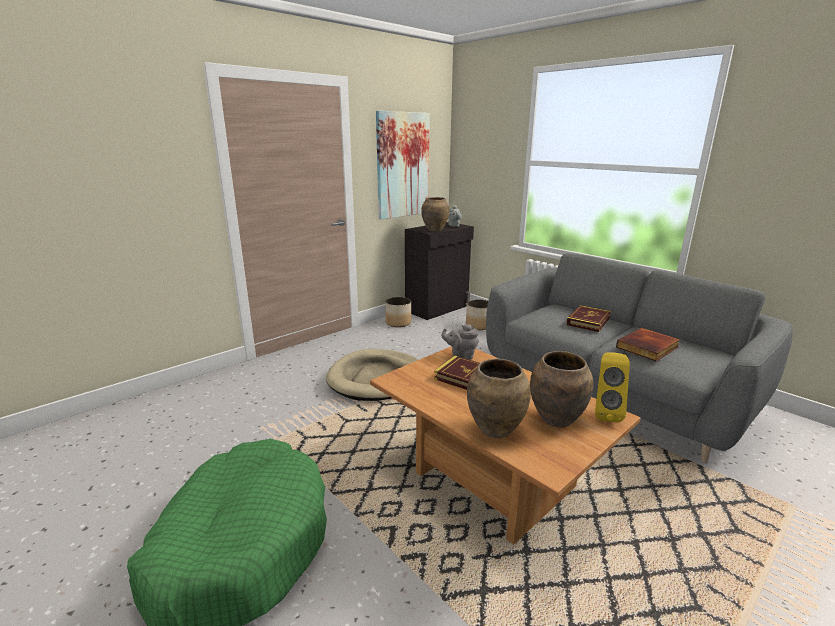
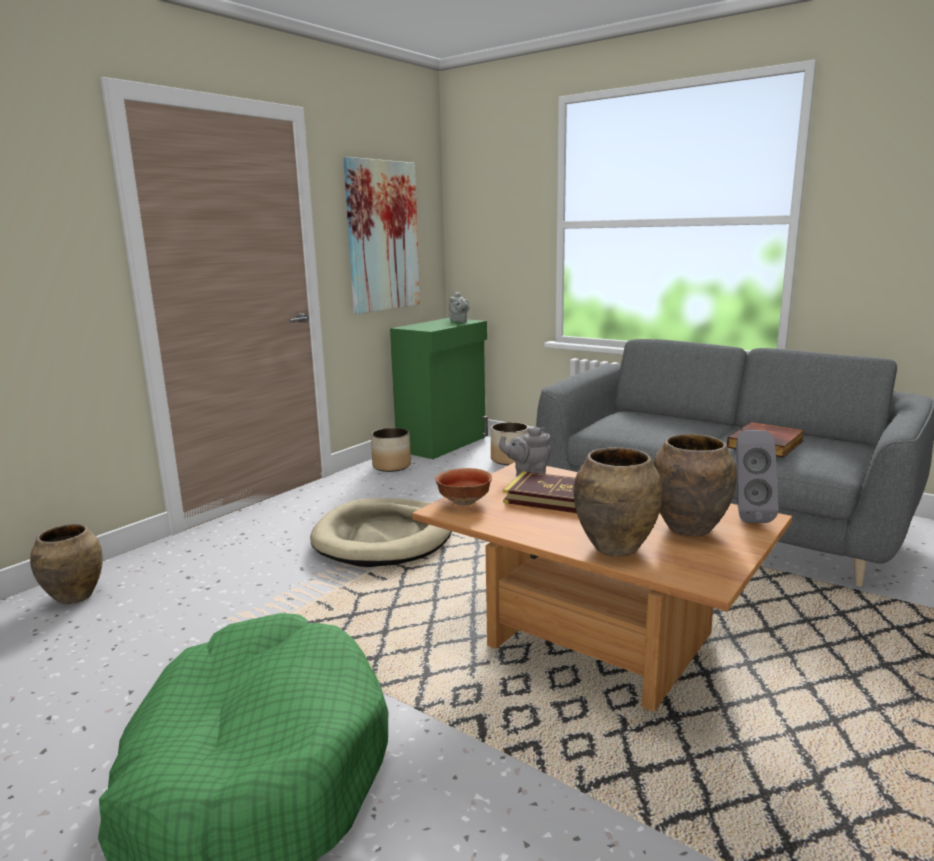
camera: 10 degrees left, 5 degrees down
(407, 375) = (463, 502): none -> bowl
(435, 230) = (435, 327): brown vase -> brown vase (75, 597)
(438, 308) = (444, 444): black cabinet -> green cabinet
(588, 321) = (678, 423): book -> none
(605, 413) = (747, 516): yellow speaker -> grey speaker

